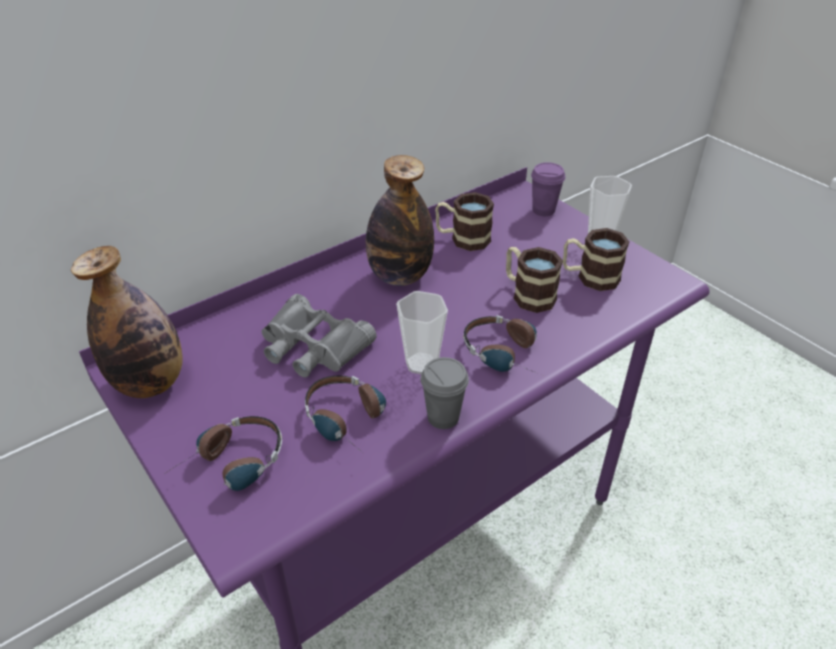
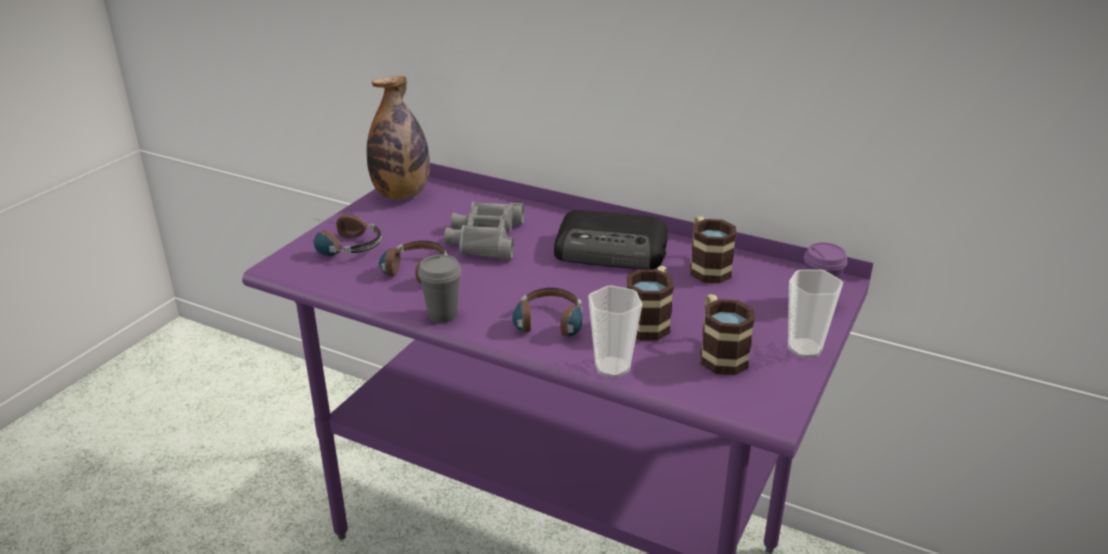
camera: 65 degrees right, 10 degrees down
(400, 276) = (612, 251): bottle -> radio
(421, 364) = (501, 290): cup -> cup (612, 367)

